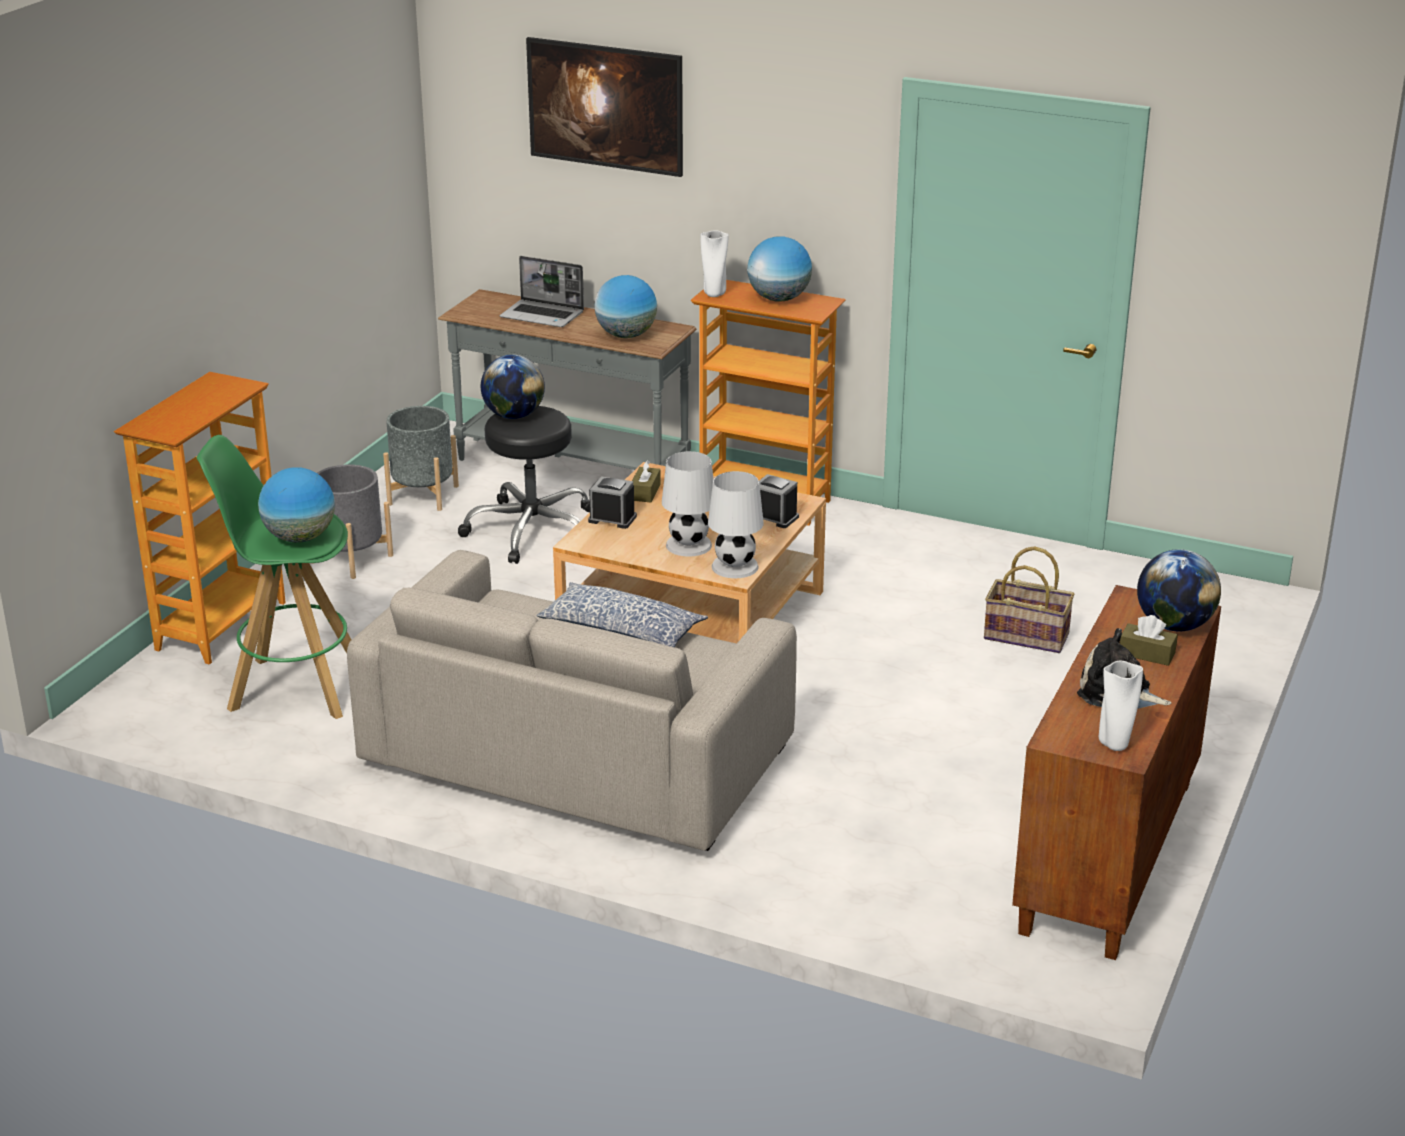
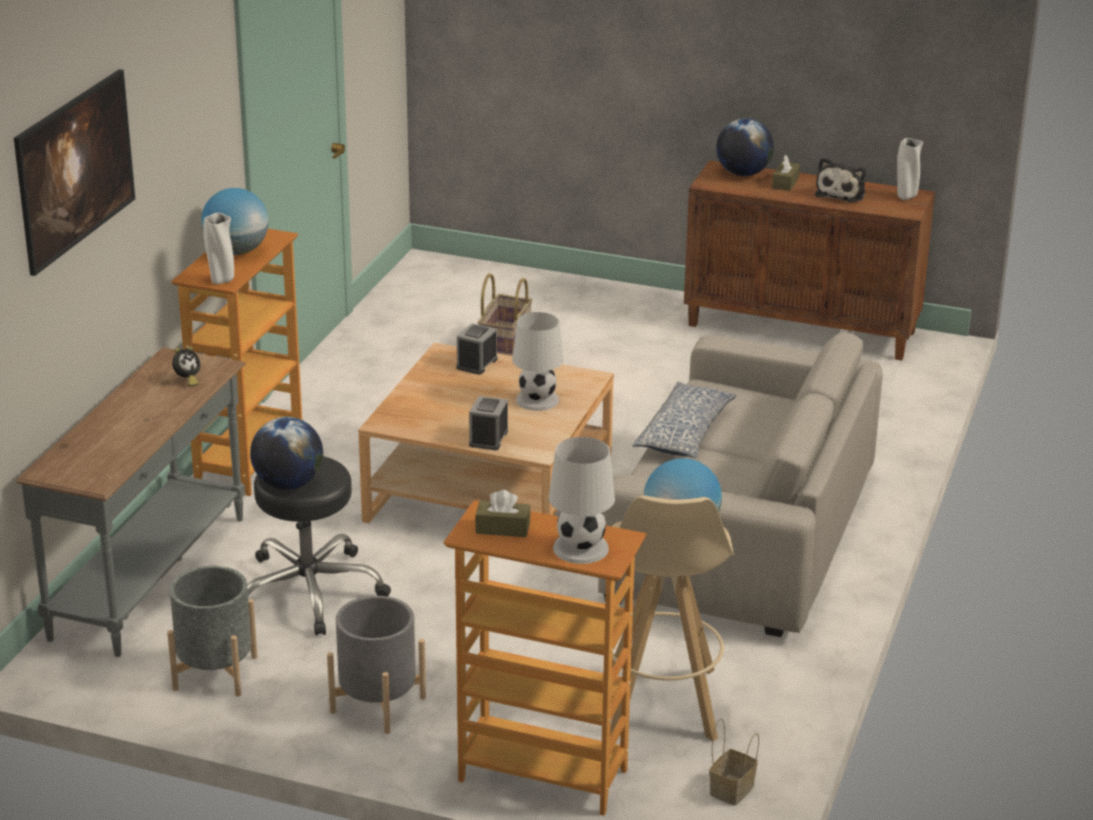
camera: 95 degrees left, 0 degrees up
(153, 712) = (732, 791): none -> basket
(295, 688) = (662, 703): green stool -> beige stool
(543, 315) = (118, 430): laptop -> none
(626, 335) = (187, 380): globe -> alarm clock
(645, 492) = (429, 425): brown tissue box -> brown tissue box (502, 528)
(735, 566) = (574, 378): white table lamp -> white table lamp (580, 548)

